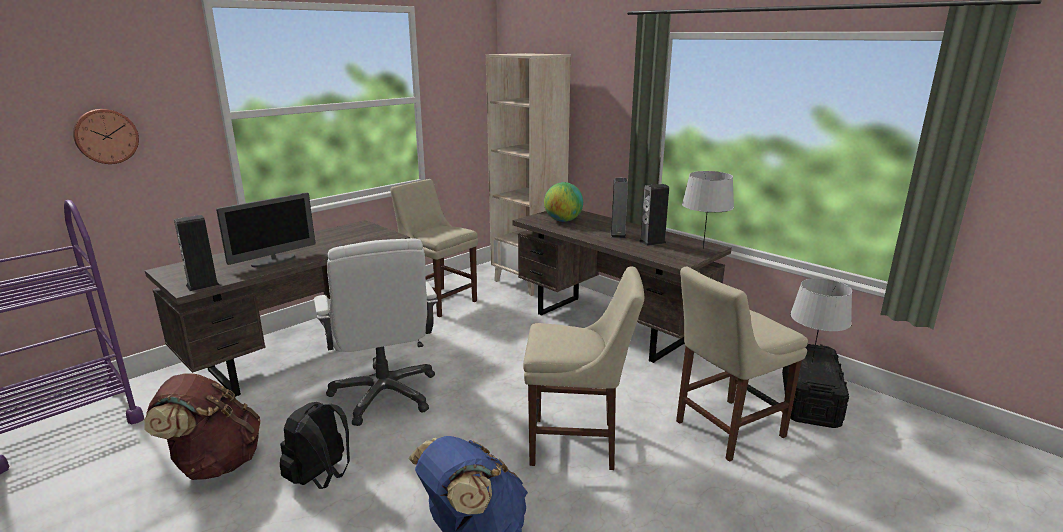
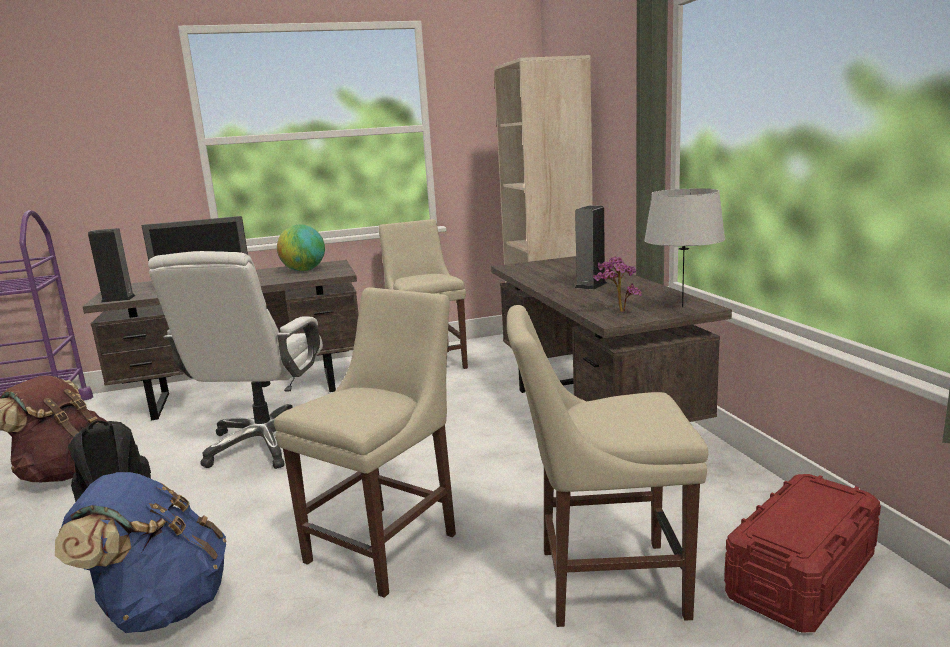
camera: 30 degrees right, 5 degrees down
(106, 136) = (87, 158): wall clock -> none
(563, 220) = (548, 269): globe -> globe (304, 270)
(578, 443) = (387, 544): beige chair -> beige chair turned 90 degrees counterclockwise
(652, 242) = (621, 296): speaker -> none
(671, 256) = (617, 312): none -> potted plant
(809, 399) = (801, 576): black storage box -> red storage box
(811, 363) = (799, 509): grey table lamp -> none

